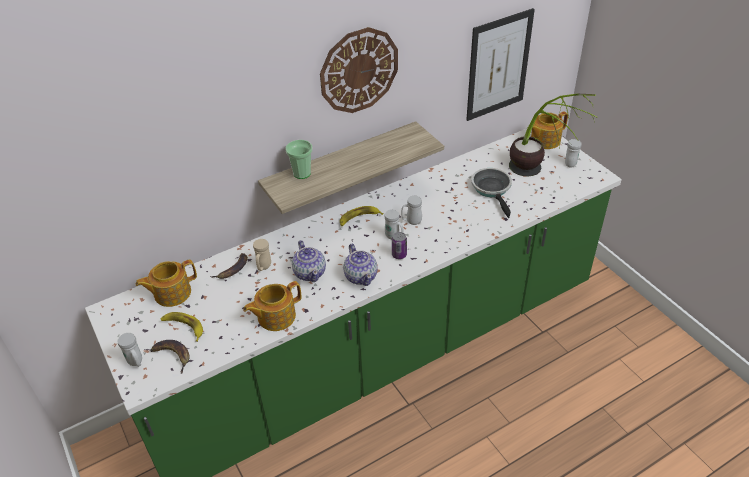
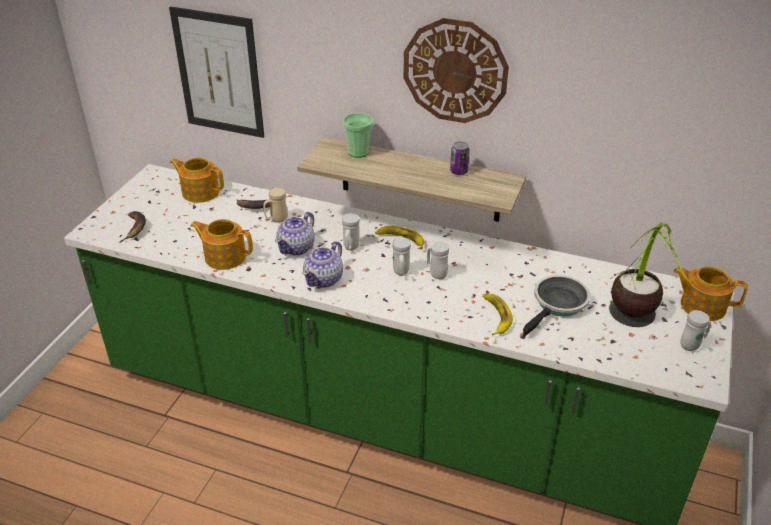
camera: 50 degrees right, 5 degrees down
(136, 362) = (113, 216): white mug -> white mug (350, 248)
(183, 327) = (169, 217): banana -> banana (495, 316)
(399, 255) = (379, 288): can -> can (459, 171)
(498, 65) = (669, 166): picture -> picture (219, 73)

